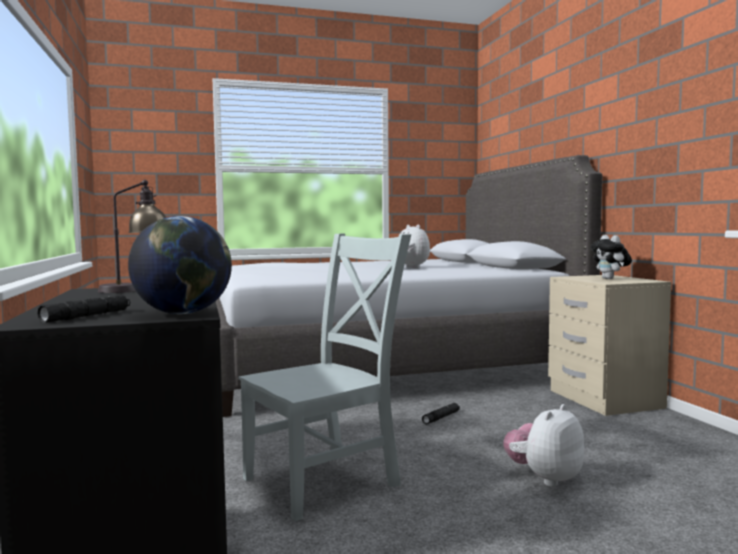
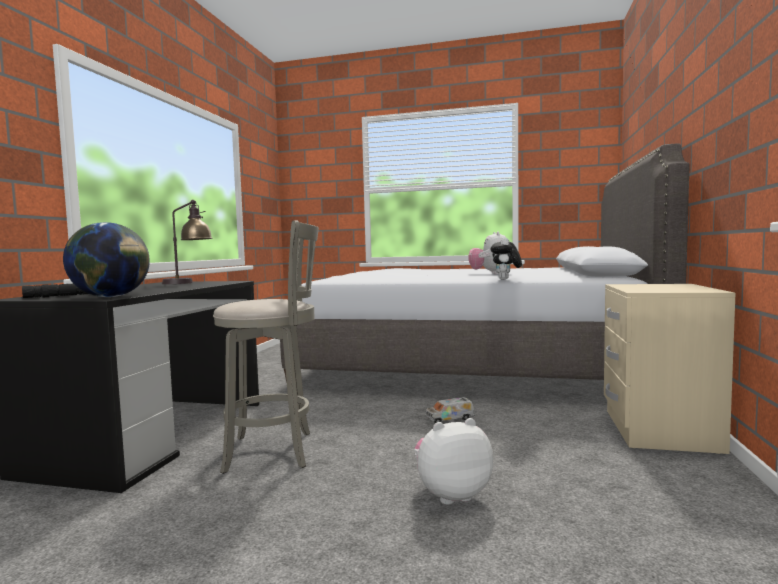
camera: 30 degrees right, 0 degrees up
(327, 480) = (275, 451): grey chair -> grey stool
(441, 417) = (449, 418): black flashlight -> toy truck
(610, 279) = (664, 287): plush toy -> plush toy (505, 279)

